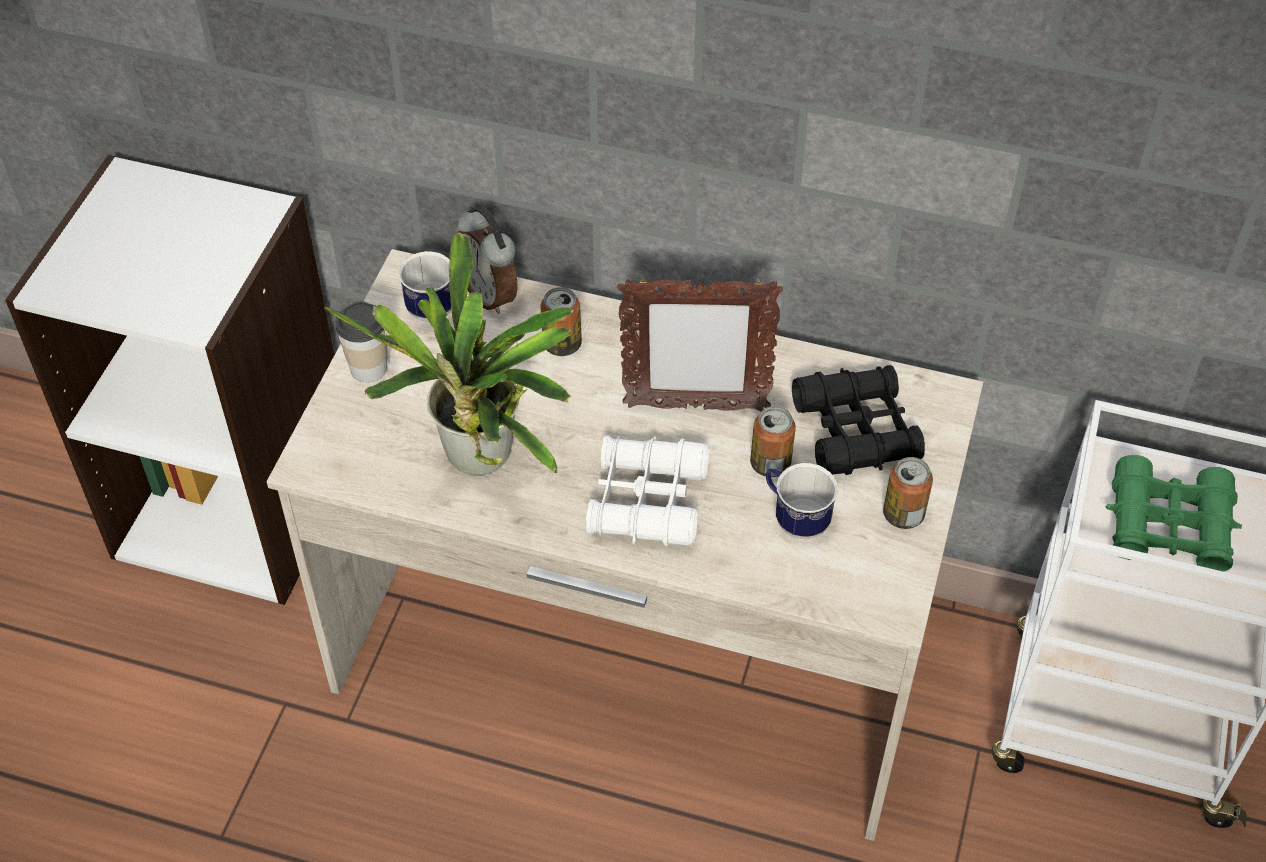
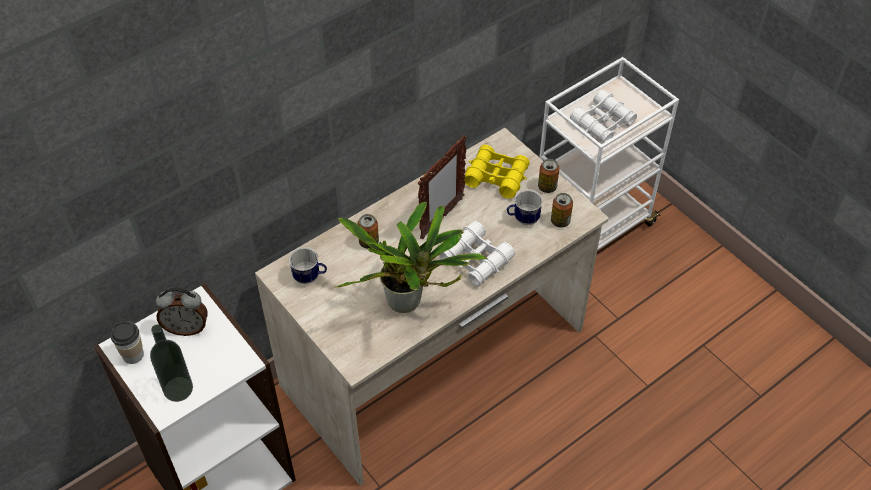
camera: 55 degrees left, 0 degrees up
(95, 279) = (178, 389): none -> bottle
(368, 368) = (319, 316): cup -> cup (133, 355)
(490, 294) = (317, 251): alarm clock -> alarm clock (186, 327)
(770, 464) = (490, 211): can -> can (560, 221)
(856, 431) = (496, 177): black binoculars -> yellow binoculars
(1169, 526) = (602, 123): green binoculars -> white binoculars

